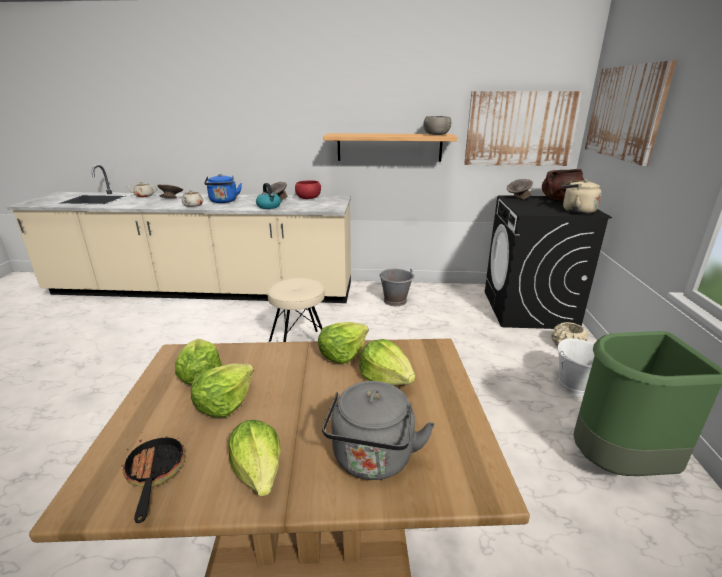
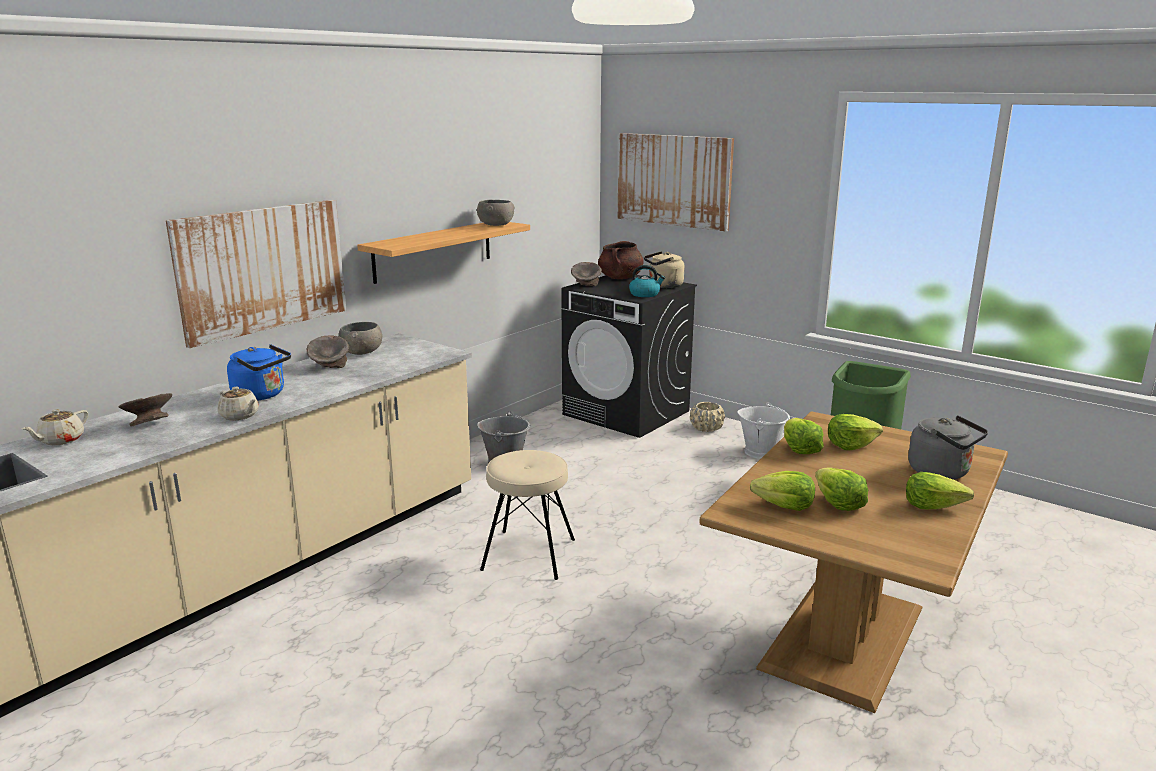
camera: 55 degrees left, 5 degrees down
(154, 475) = (915, 539): frying pan -> none
(269, 206) = (360, 377): kettle -> kettle (645, 294)
(308, 198) = (362, 352): red bowl -> grey bowl
(520, 129) = (554, 204): picture -> picture (263, 269)

